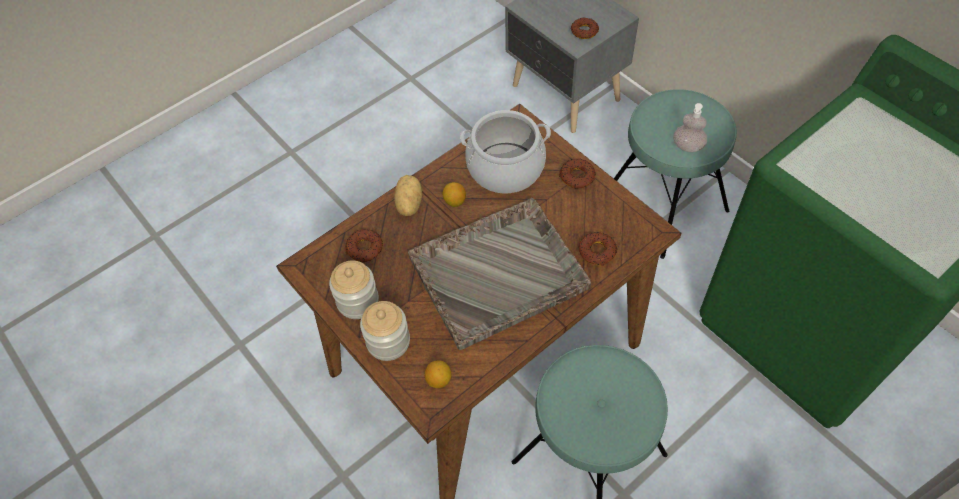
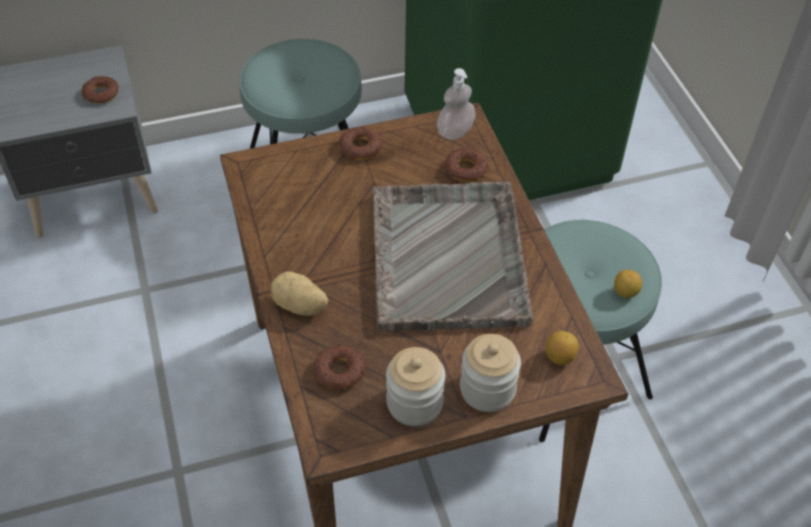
camera: 70 degrees left, 5 degrees down
(454, 202) = (325, 261): lemon -> lemon (625, 292)
(505, 168) = (307, 200): cooking pot -> none
(688, 146) = (330, 82): soap dispenser -> soap dispenser (455, 131)

